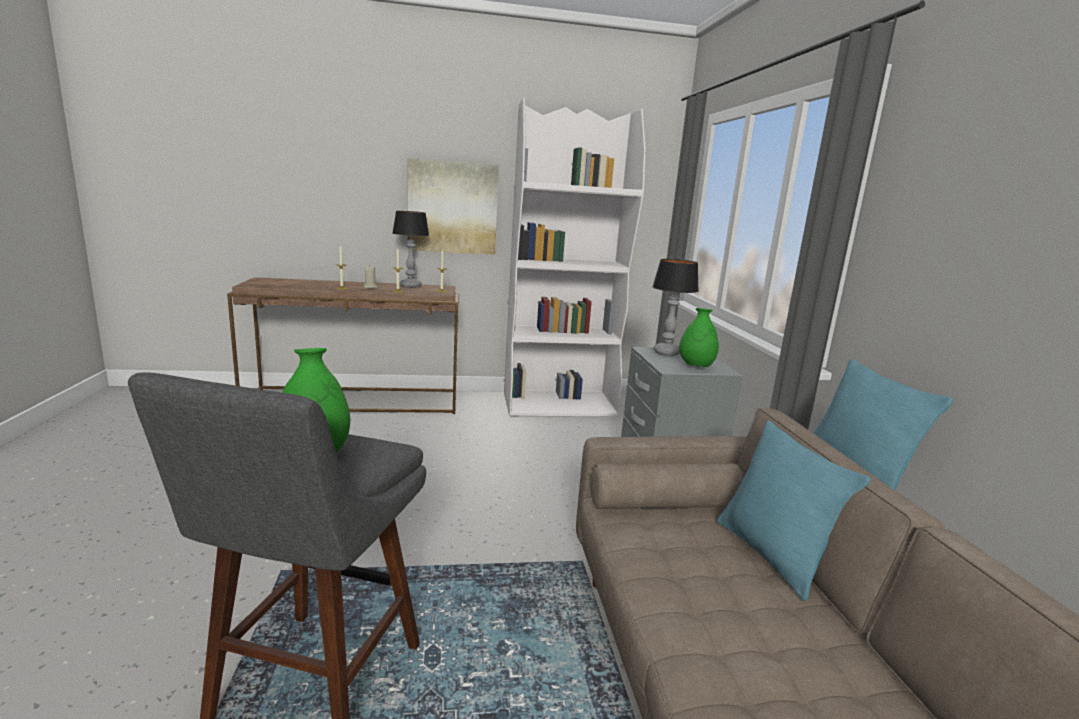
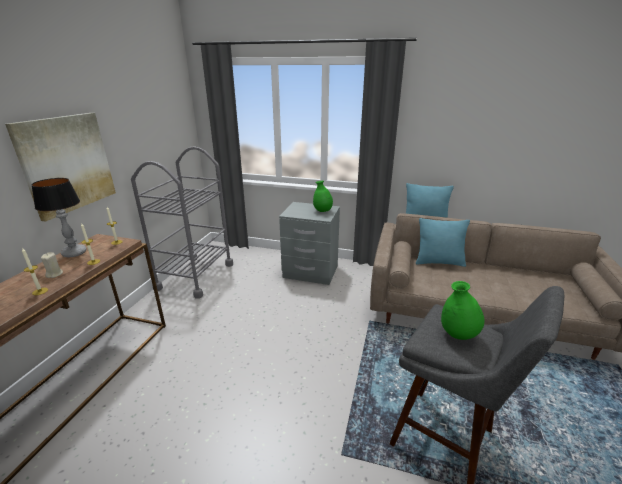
camera: 65 degrees left, 10 degrees up
(559, 404) = (195, 276): white bookcase -> grey cart
(666, 352) = (296, 211): table lamp -> none

